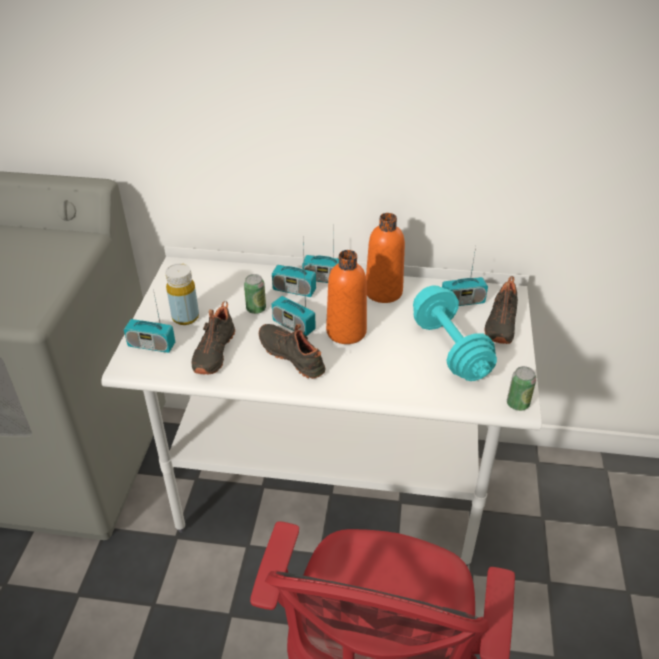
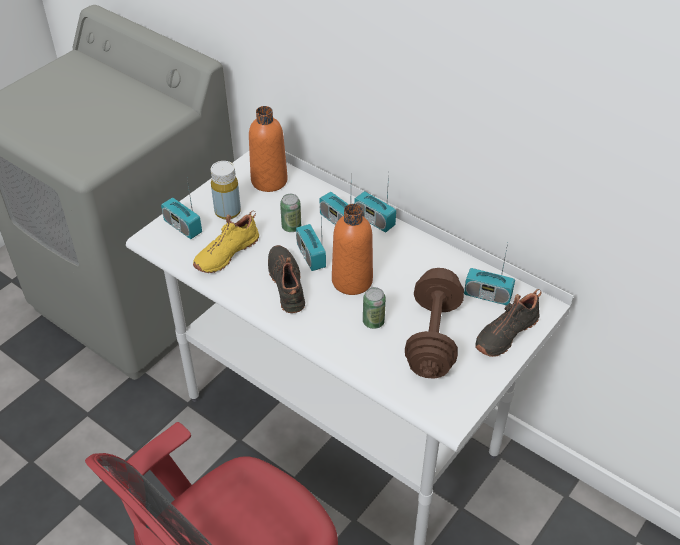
camera: 30 degrees right, 5 degrees up
(212, 352) = (225, 253): black shoe -> yellow shoe
(383, 292) = (419, 255): orange bottle -> orange bottle (269, 181)
(450, 349) = (433, 338): turquoise dumbbell -> brown dumbbell
(517, 404) = (450, 417): can -> can (373, 322)

